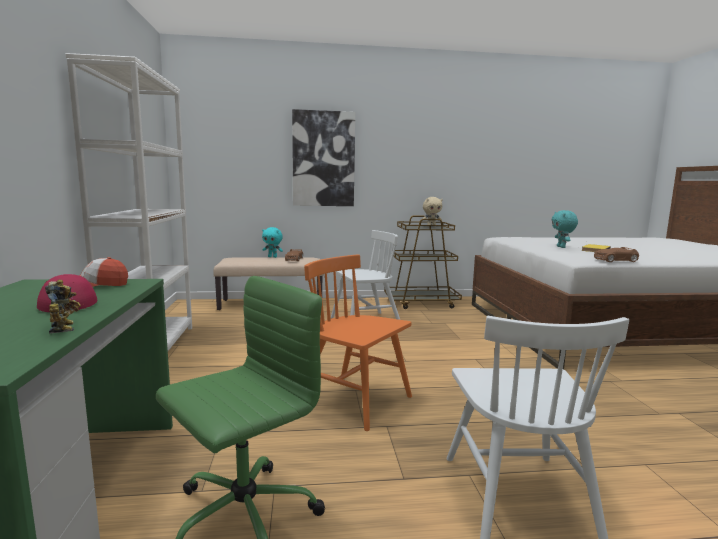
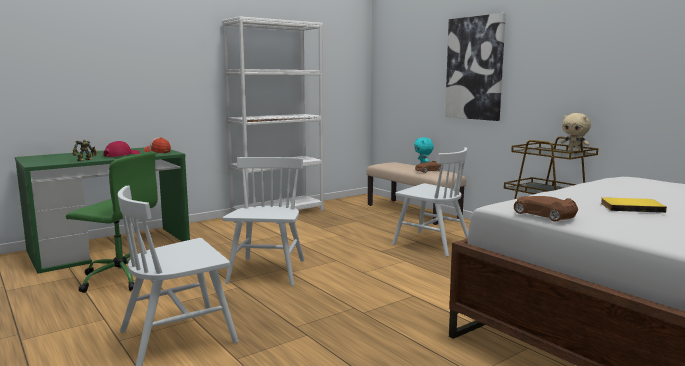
camera: 60 degrees right, 0 degrees up
(355, 399) = (267, 272): orange chair -> white chair
(561, 247) = (609, 196): turquoise plush toy -> none

